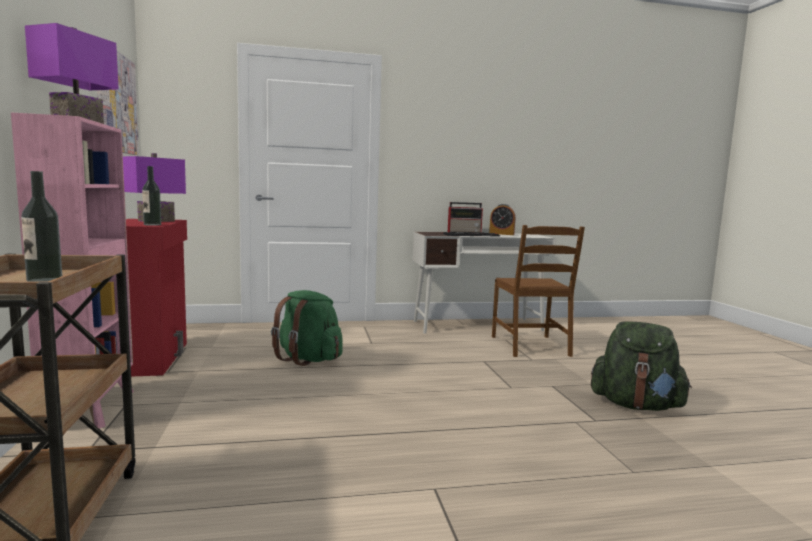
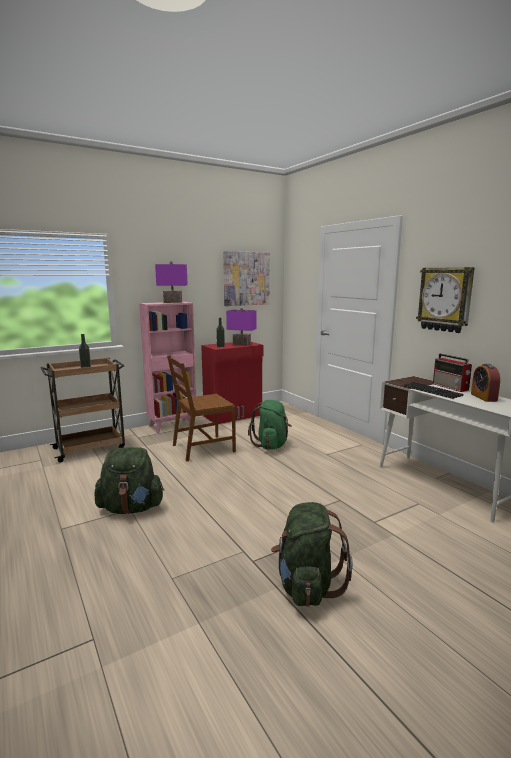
camera: 70 degrees right, 5 degrees up
(431, 487) = (131, 508): none -> green backpack
(441, 149) = (445, 299): none -> wall clock
(531, 346) = (418, 519): brown chair -> brown chair (202, 448)

